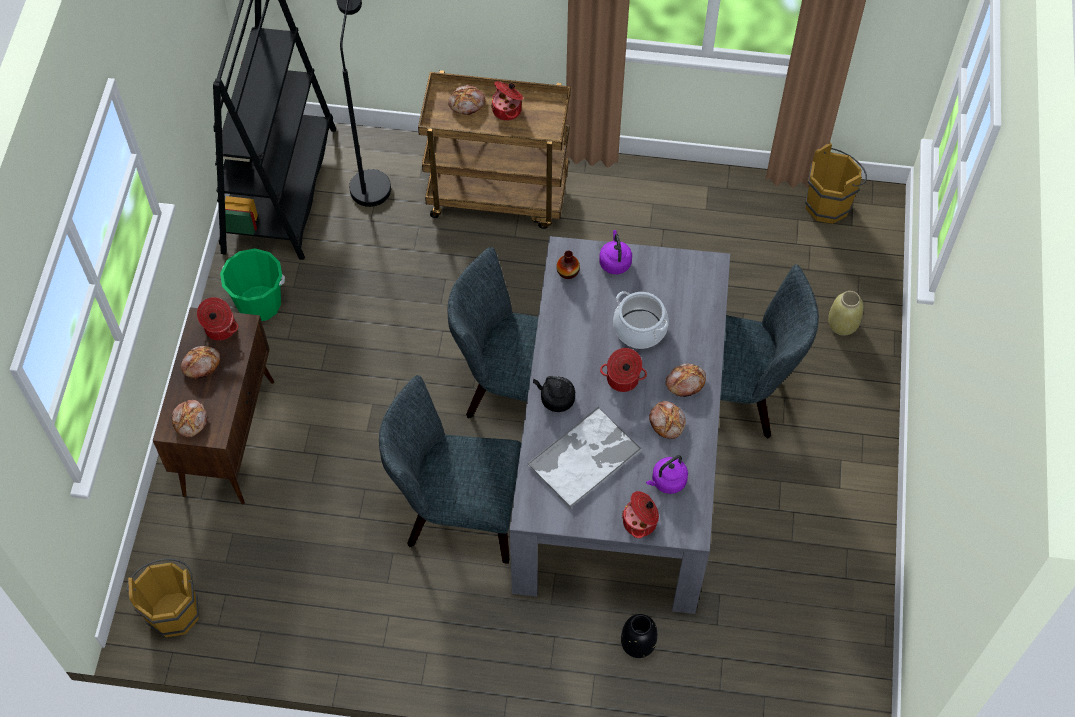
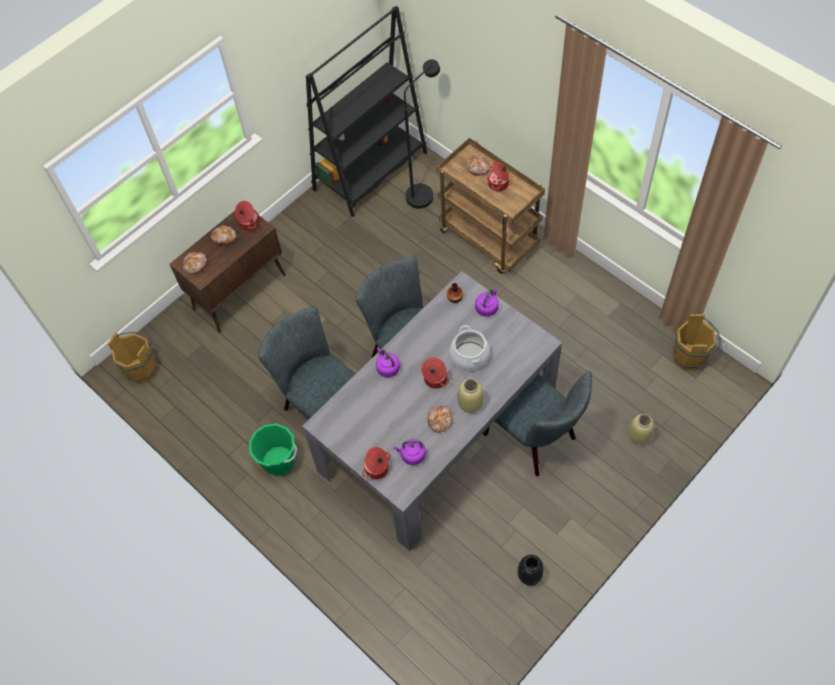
camera: 40 degrees right, 0 degrees up
(259, 304) = (311, 228): green bucket -> green bucket (278, 461)
(555, 399) = (387, 367): black kettle -> purple kettle
(585, 457) = (376, 411): tray -> none
(637, 644) = (363, 546): black vase -> black vase (529, 574)
(685, 382) = (470, 403): bread -> beige vase

